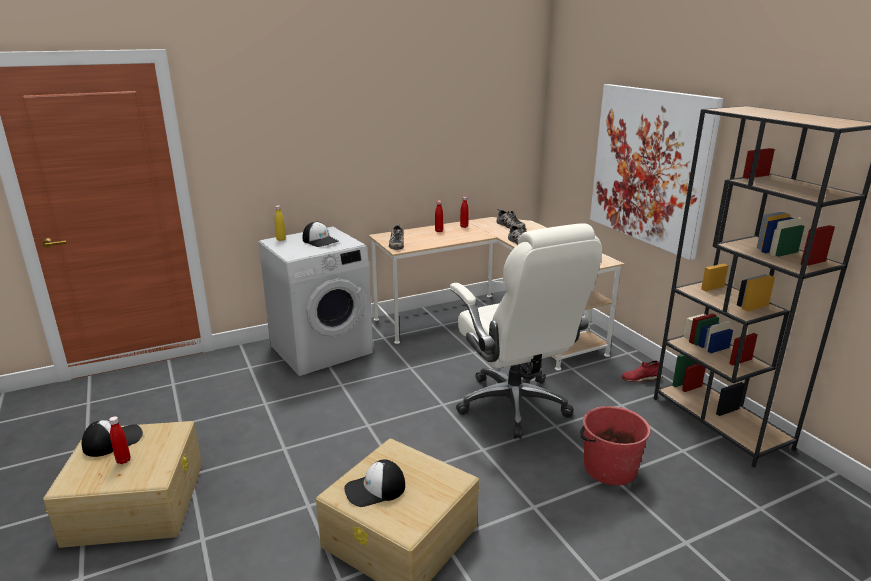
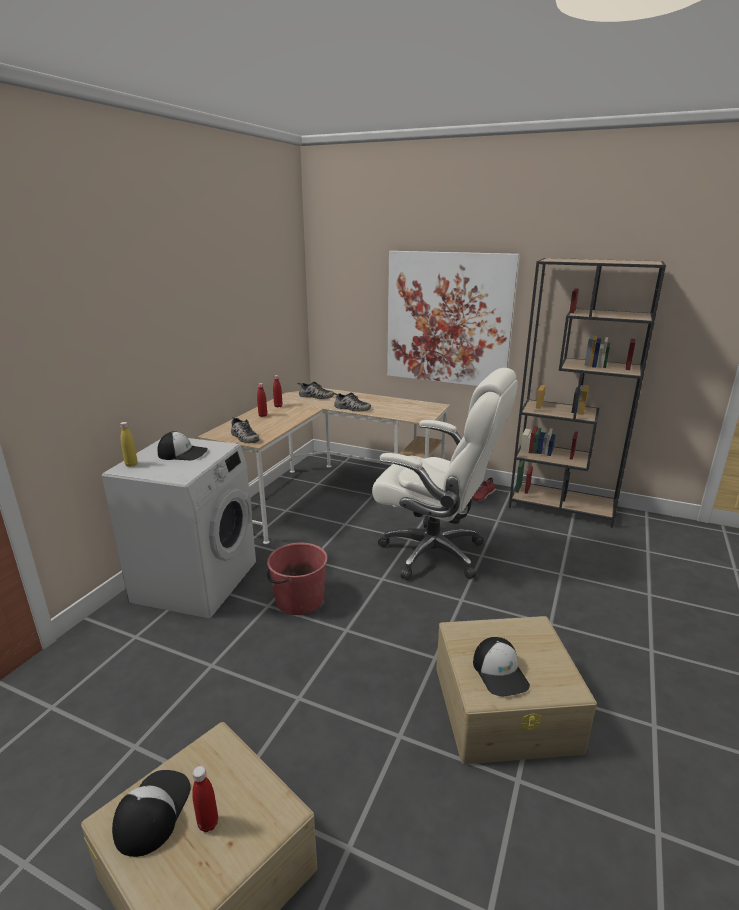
camera: 40 degrees left, 0 degrees up
(375, 489) = (500, 672): cap -> cap turned 45 degrees counterclockwise
(609, 468) = (551, 569): red bucket -> red bucket (298, 600)

